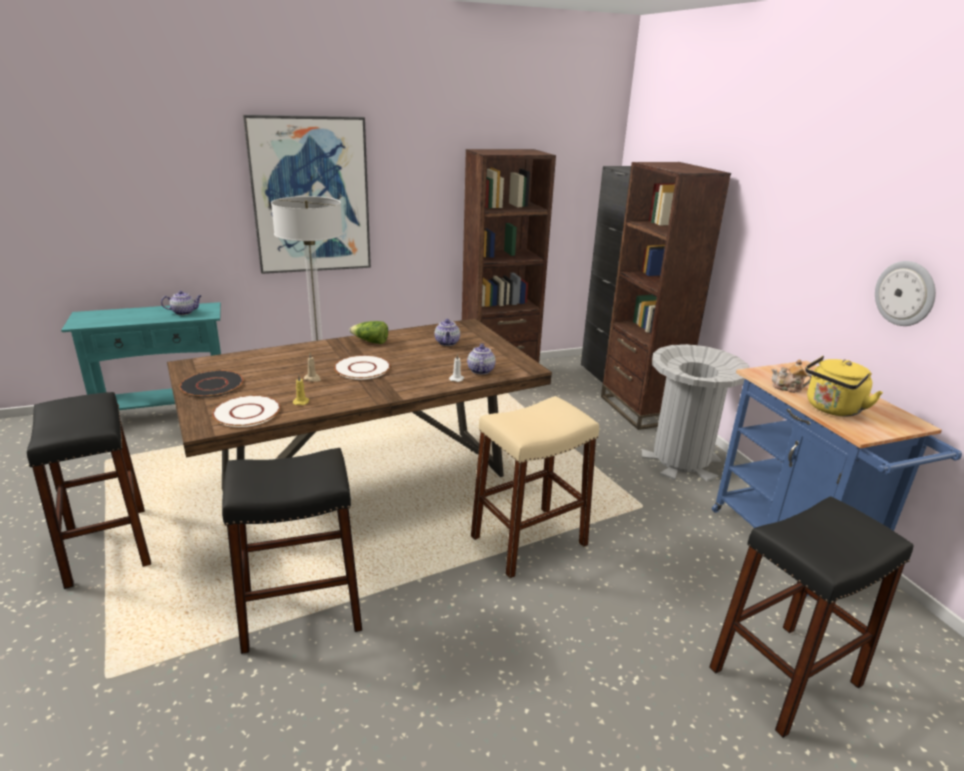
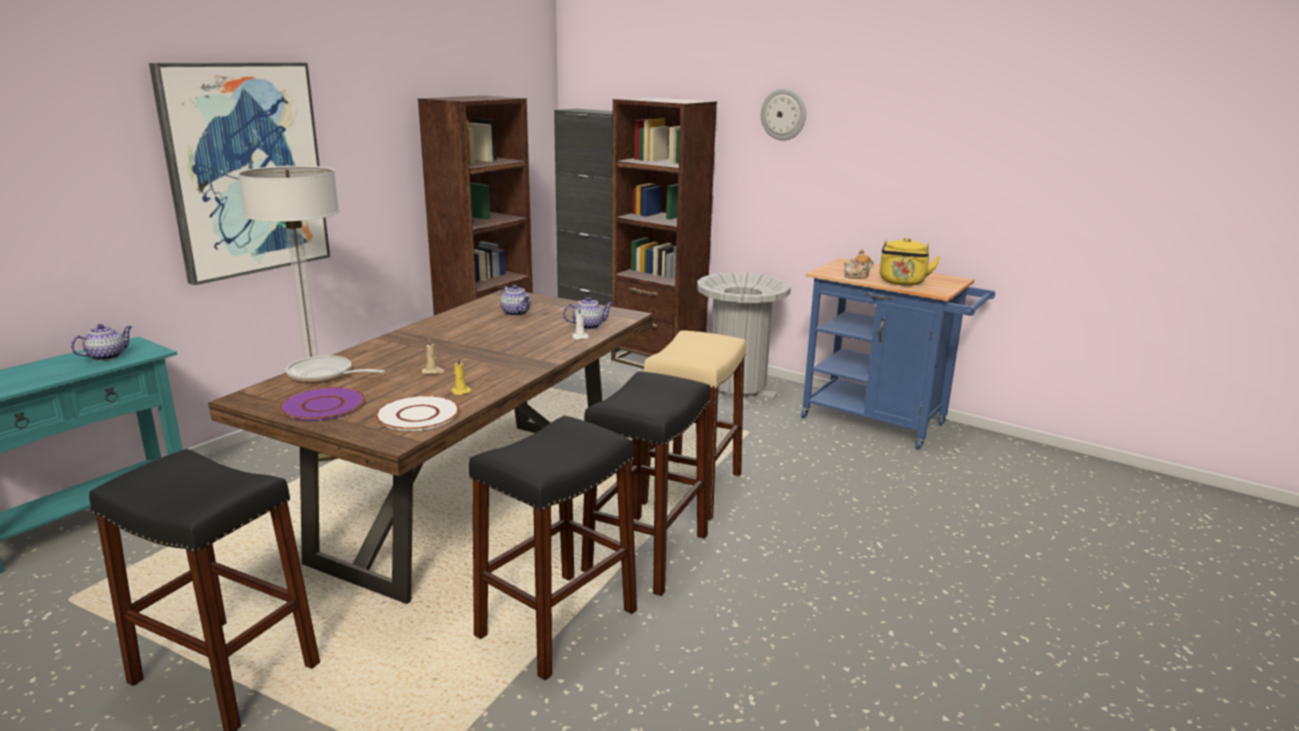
camera: 35 degrees left, 5 degrees down
(212, 385) = (323, 406): black plate -> purple plate
(251, 361) = (325, 375): none -> frying pan
(362, 368) = (470, 351): white plate -> none
(370, 342) = (433, 329): lettuce -> none
(480, 370) = (588, 326): teapot -> teapot turned 105 degrees clockwise
(784, 676) = (960, 501): black stool -> black stool (646, 553)
(905, 293) = (916, 180): wall clock -> wall clock (784, 114)

